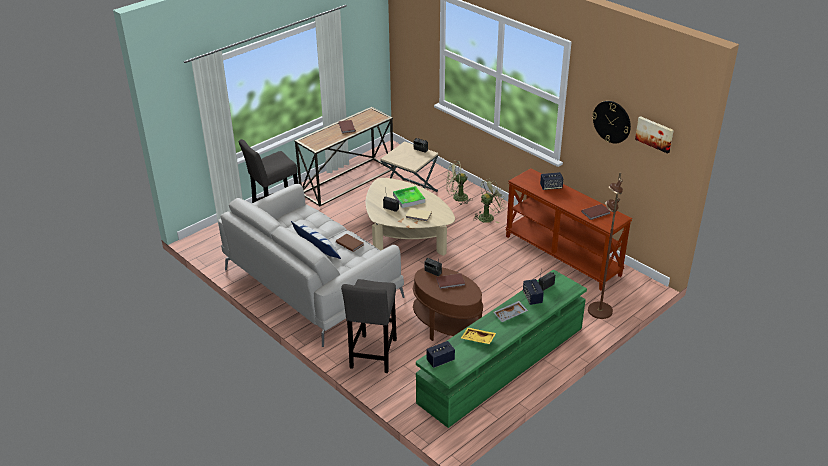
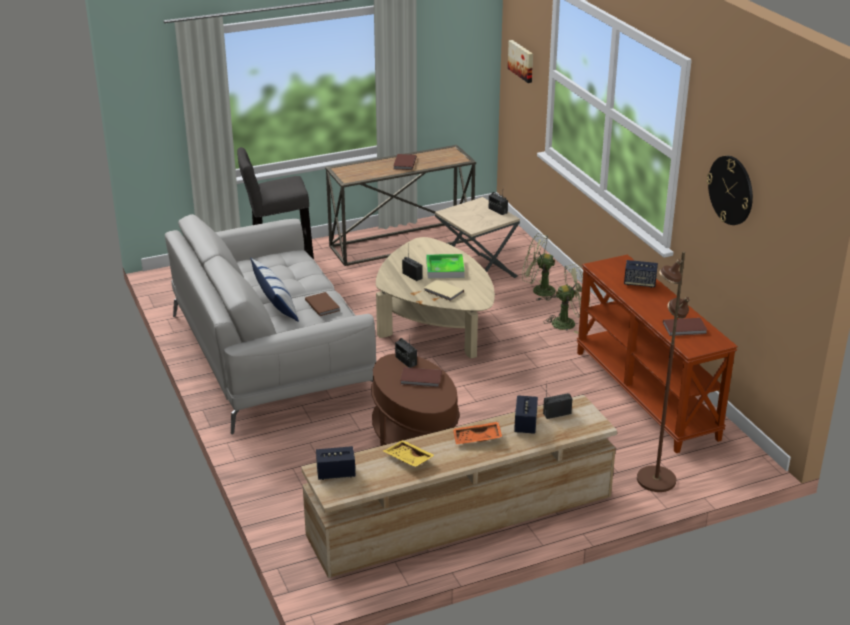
camera: 20 degrees right, 5 degrees down
(373, 356) = (289, 461): grey stool -> none
(502, 365) = (461, 517): green tv stand -> beige tv stand
(510, 315) = (477, 439): grey tray -> orange tray
(655, 134) = (781, 213): picture -> picture (522, 61)

